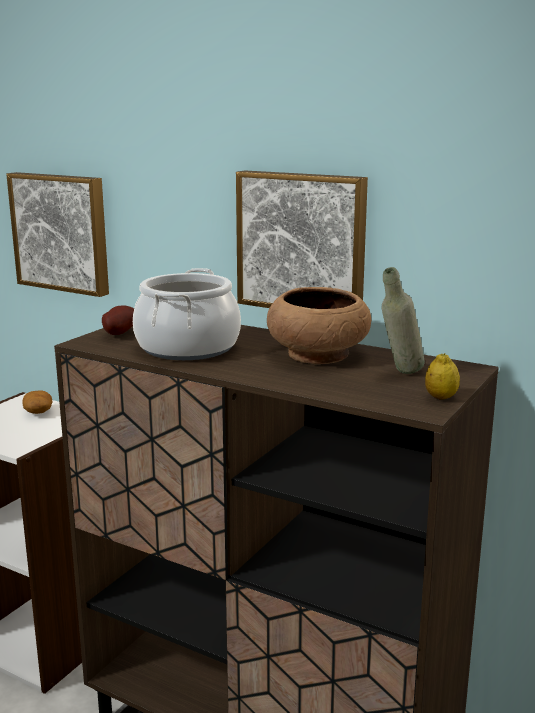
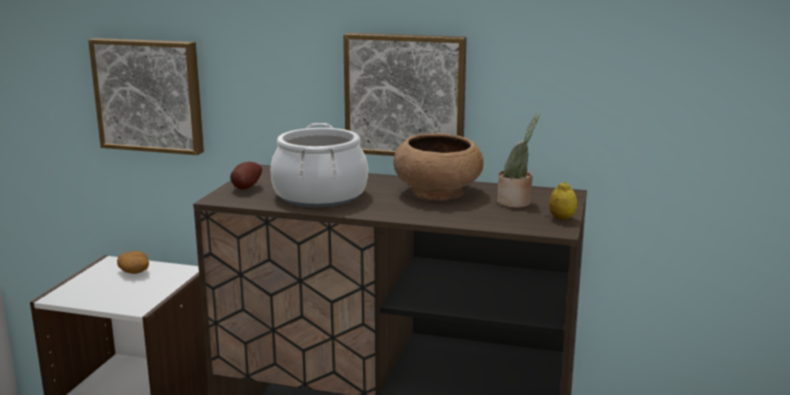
camera: 15 degrees left, 0 degrees up
(400, 374) = (516, 203): grey bottle -> potted plant

